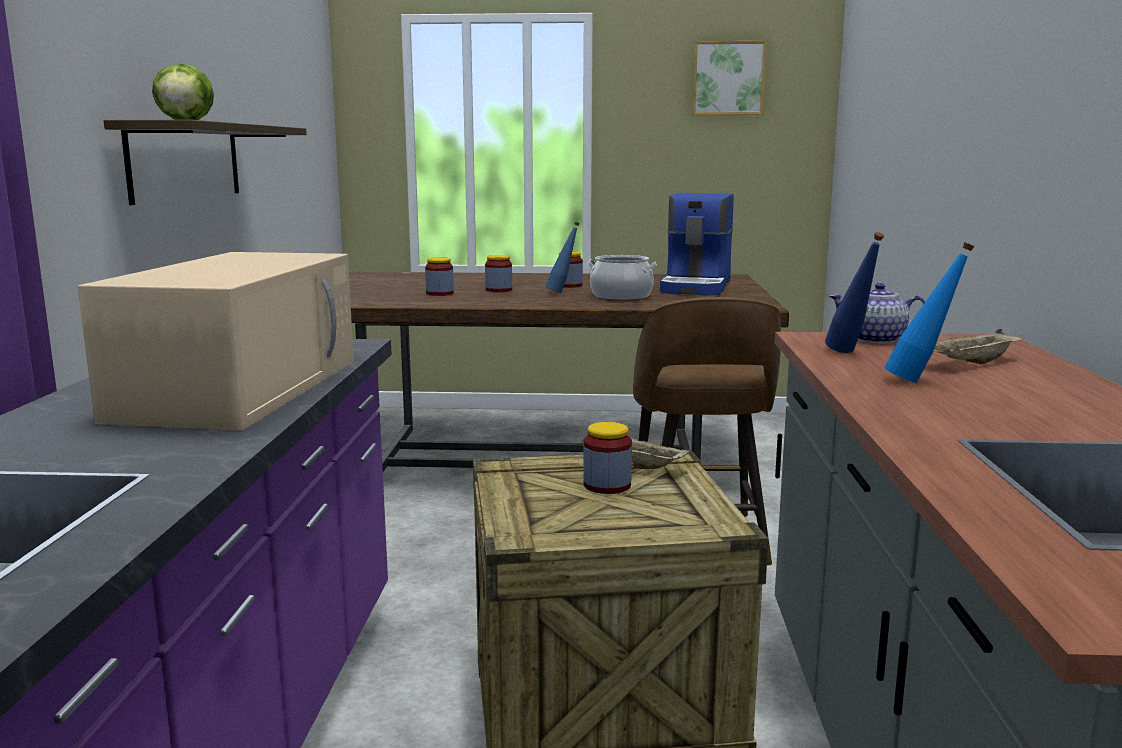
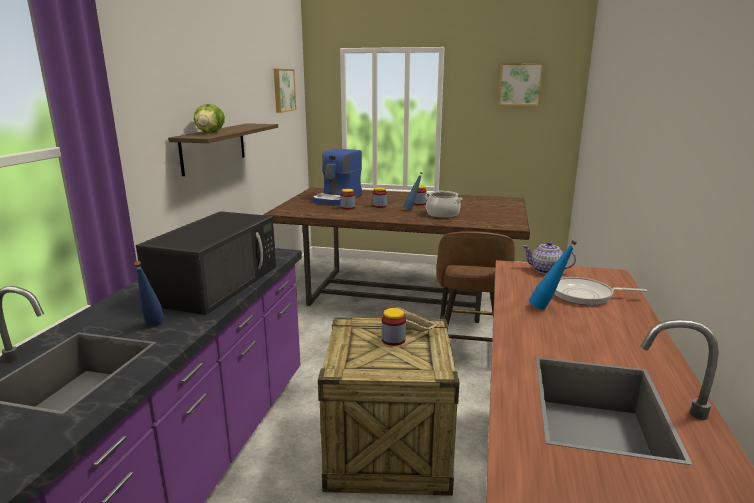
camera: 10 degrees right, 5 degrees up
(242, 387) = (217, 283): beige microwave -> black microwave
(300, 82) = (283, 90): none -> picture
(697, 287) = (488, 208): coffee machine -> coffee machine (338, 199)
(850, 353) = (524, 282): blue bottle -> blue bottle (152, 327)
(970, 364) = (585, 295): beige tray -> frying pan

